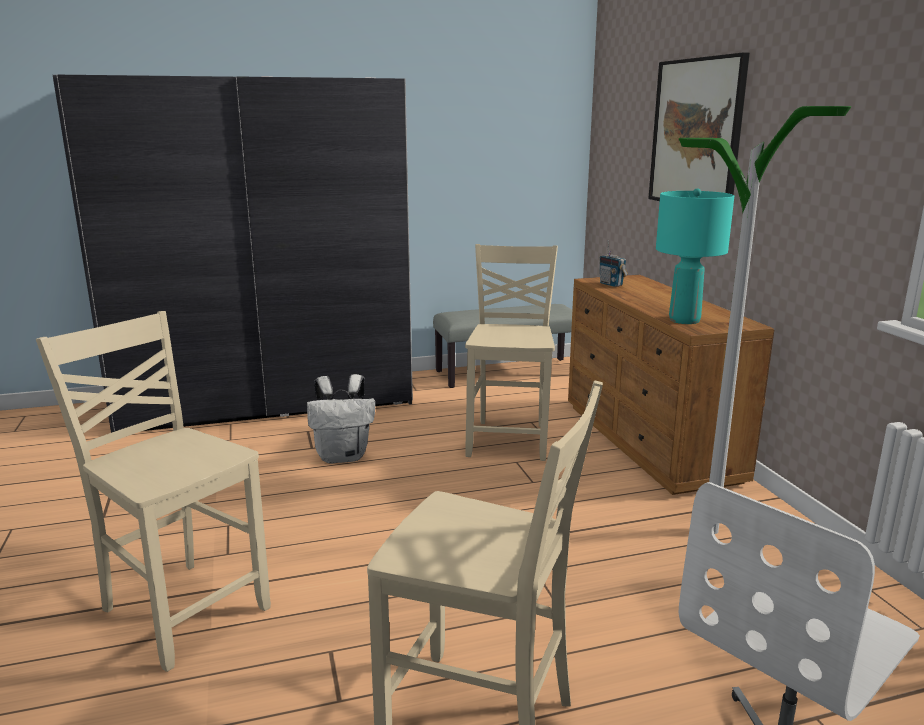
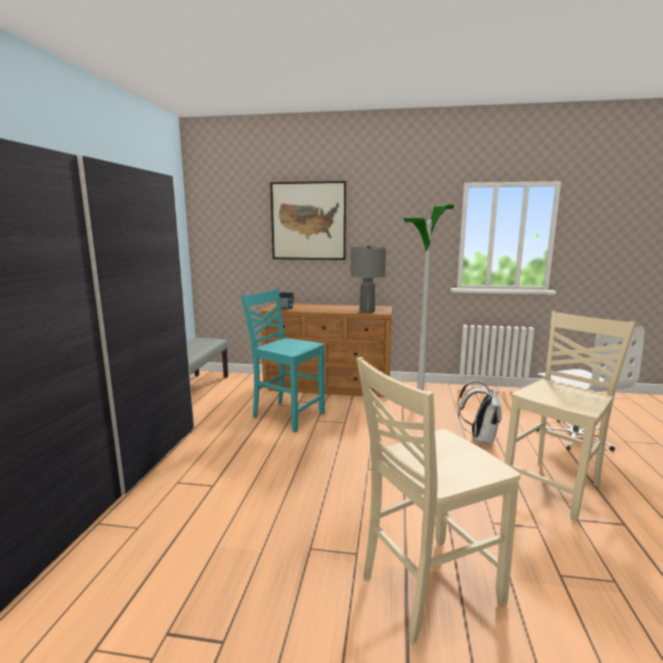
camera: 65 degrees left, 5 degrees down
(343, 456) = (245, 474): white backpack -> white backpack (480, 439)
(509, 439) = (287, 415): beige chair -> turquoise chair
(684, 320) = (367, 311): turquoise table lamp -> grey table lamp

